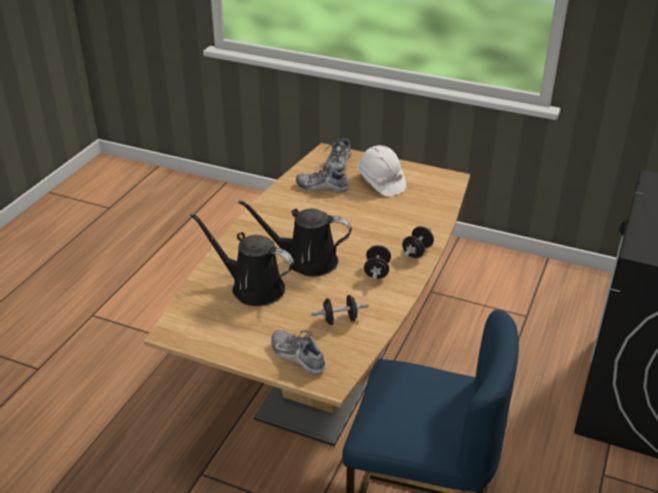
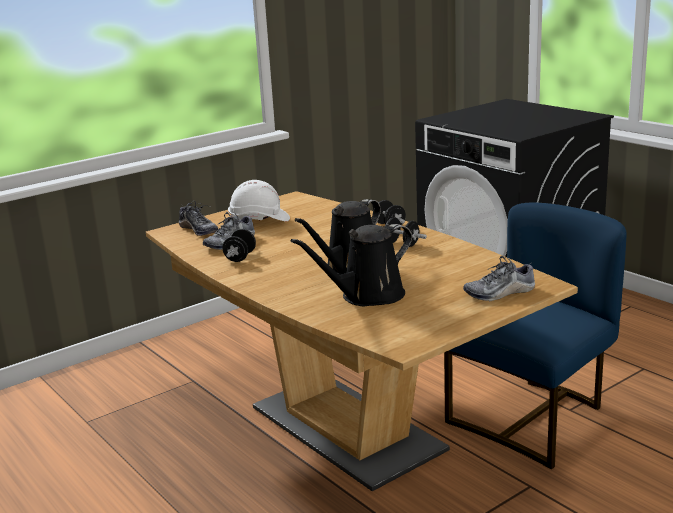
camera: 60 degrees left, 15 degrees down
(340, 320) = (459, 268): black dumbbell -> black dumbbell (240, 257)

